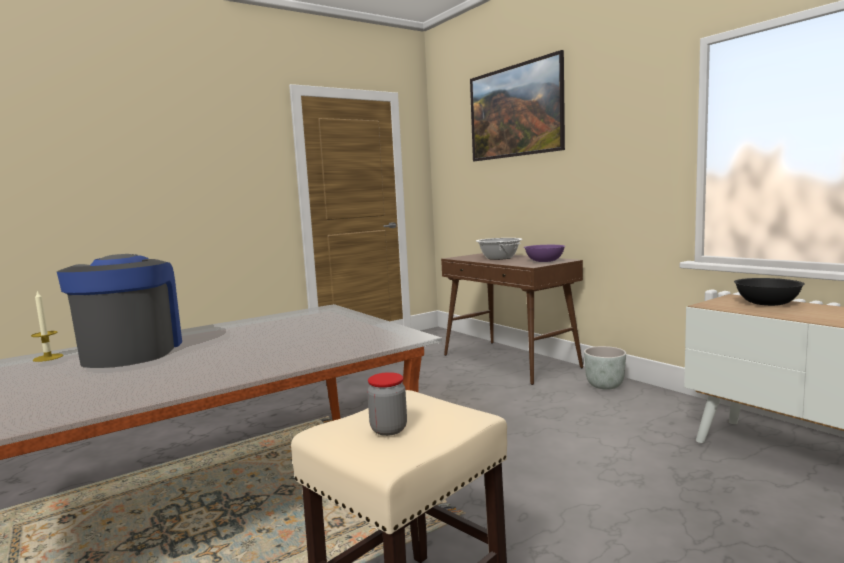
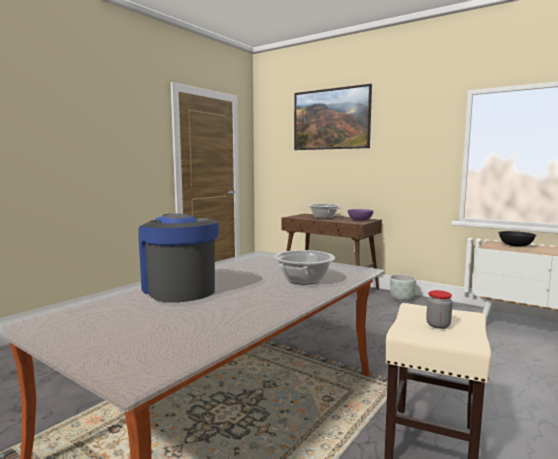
camera: 20 degrees left, 0 degrees up
(48, 357) = (111, 297): candle -> none
(298, 347) = (303, 280): none -> cooking pot

